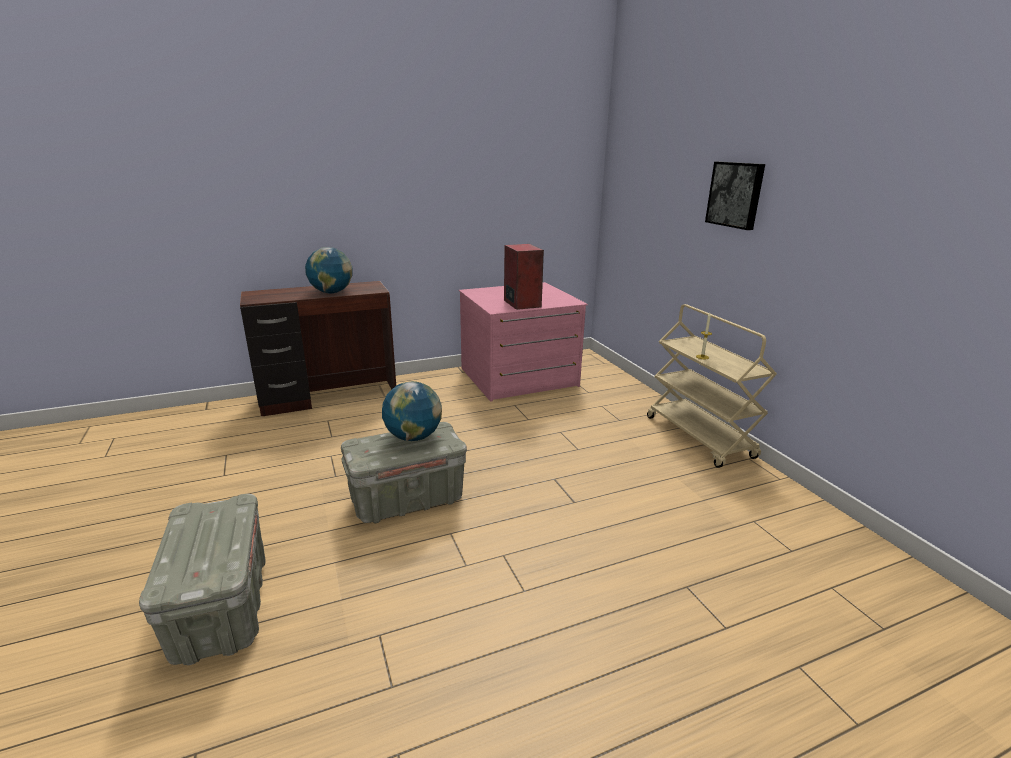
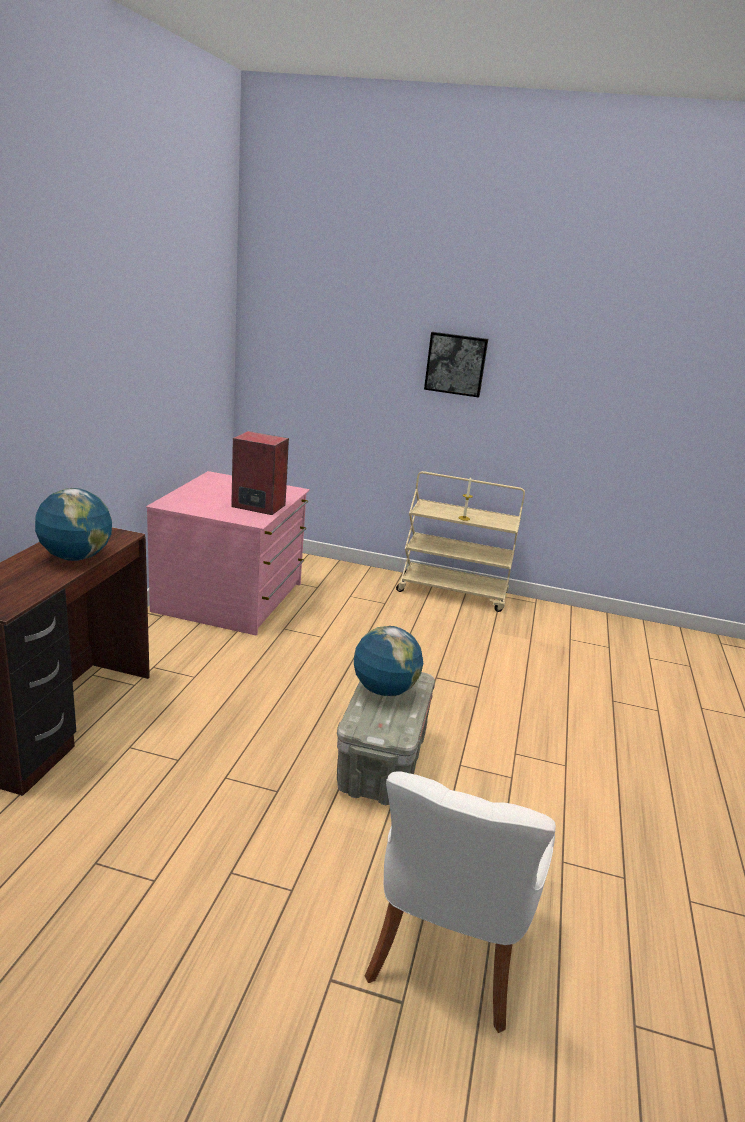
camera: 55 degrees left, 0 degrees up
(221, 607) = (445, 957): grey storage box -> white chair

